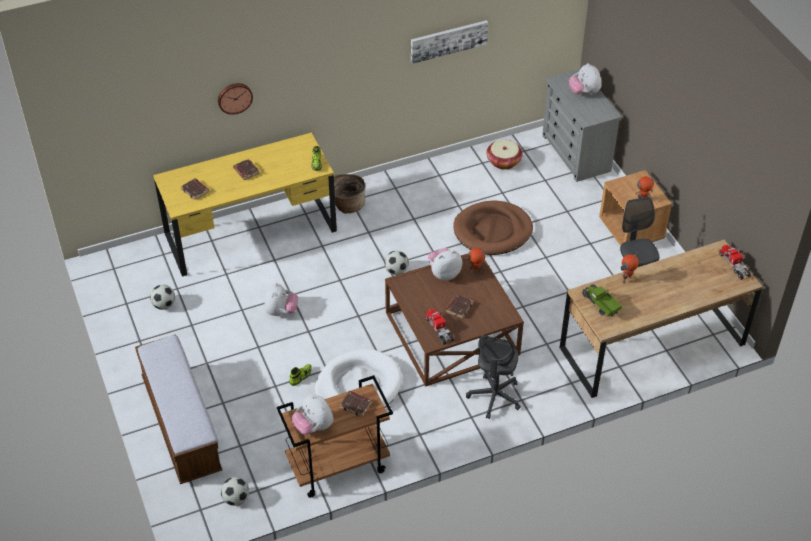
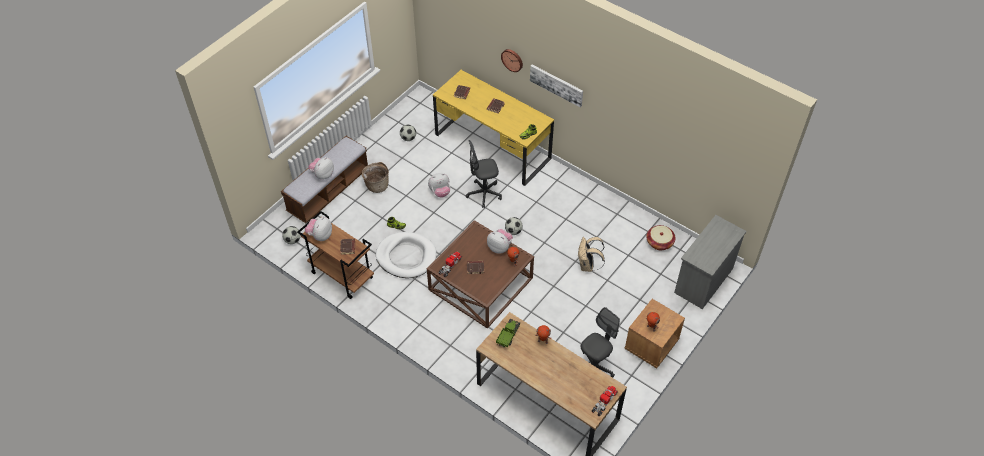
camera: 60 degrees right, 5 degrees up
(347, 205) = (551, 180): basket -> basket (377, 185)
(448, 40) = (654, 132): picture -> picture (556, 84)
(492, 231) = (587, 265): brown dog bed -> beige backpack
(494, 397) = (443, 329): grey office chair -> grey office chair (484, 194)
(584, 92) = (719, 243): plush toy -> plush toy (322, 175)

